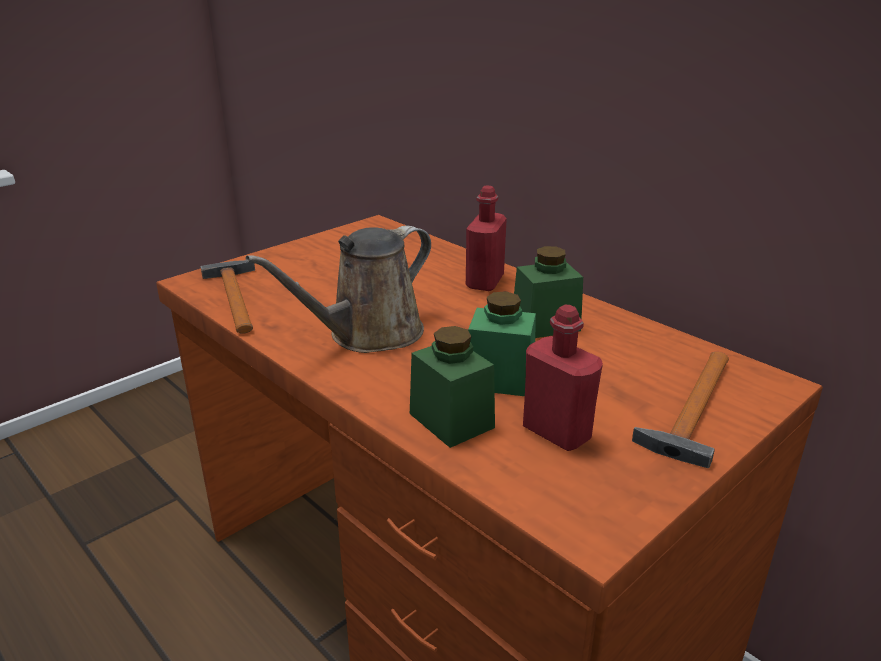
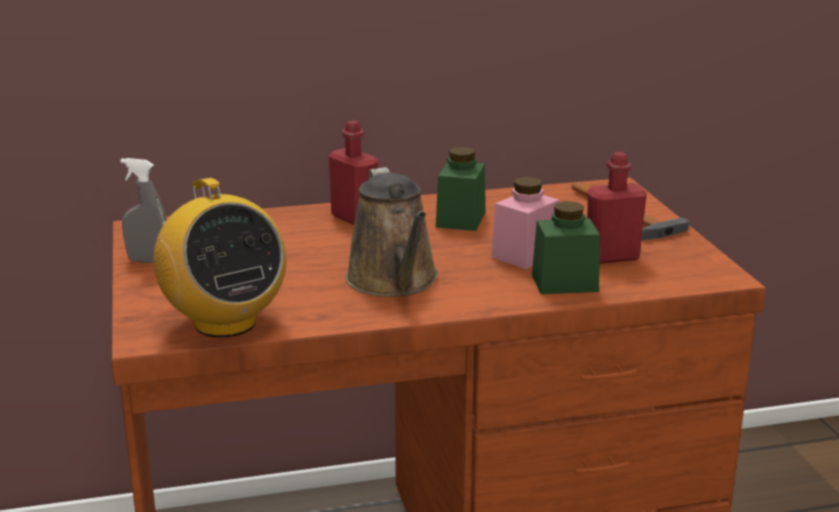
camera: 60 degrees left, 5 degrees down
(235, 296) = (224, 323): hammer -> radio
(320, 243) = (148, 261): none -> grey spray bottle
(500, 379) = (525, 255): green jar -> pink jar

